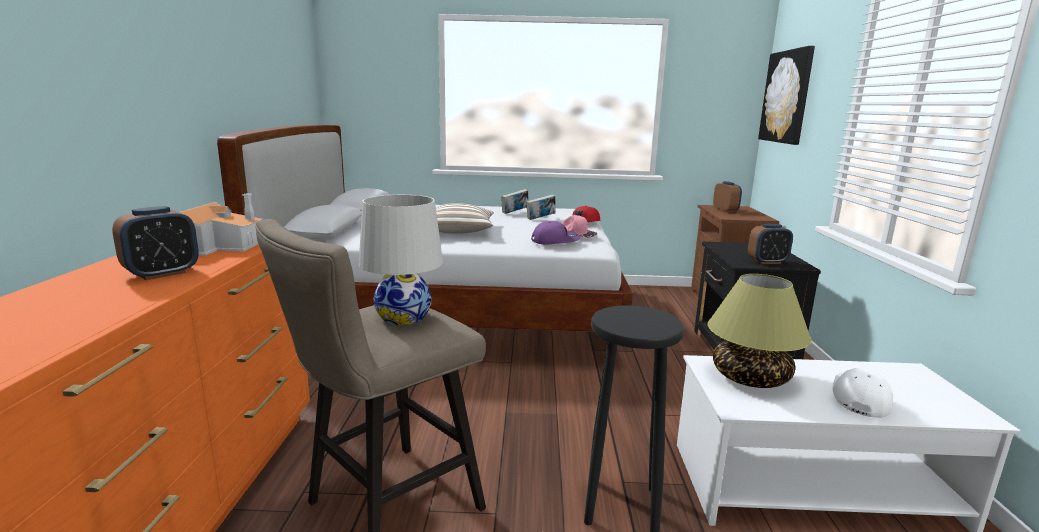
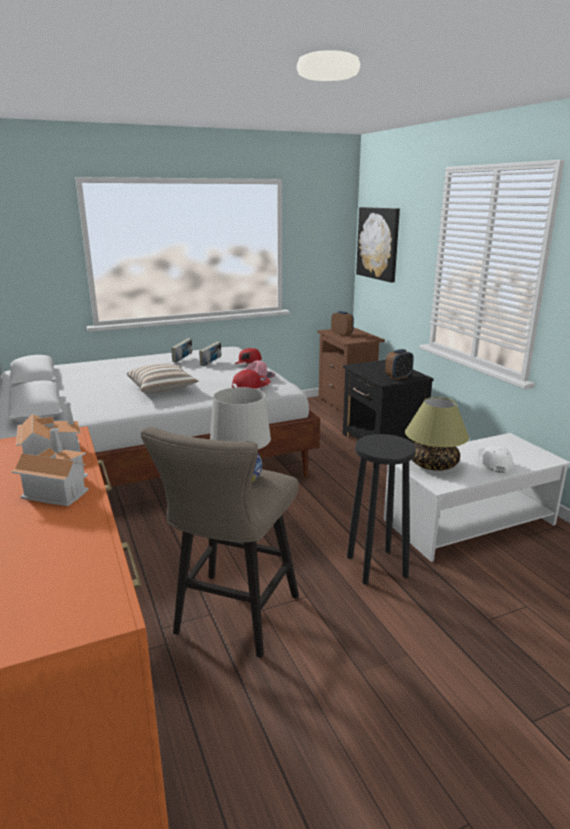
camera: 25 degrees left, 5 degrees up
(162, 274) = (57, 487): alarm clock -> toy house
(555, 240) = (250, 385): purple cap -> red cap

